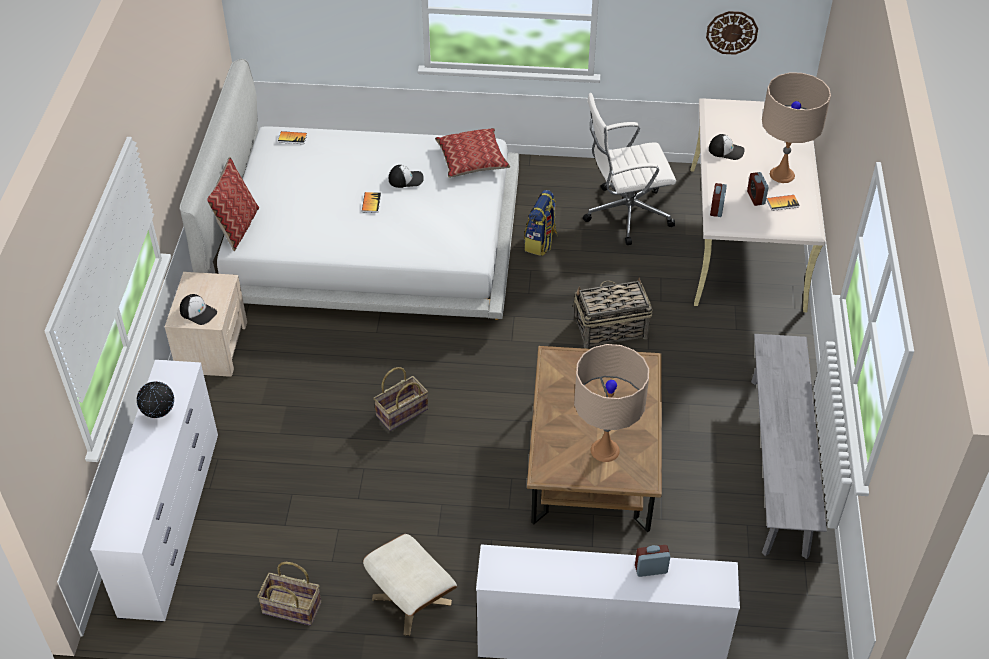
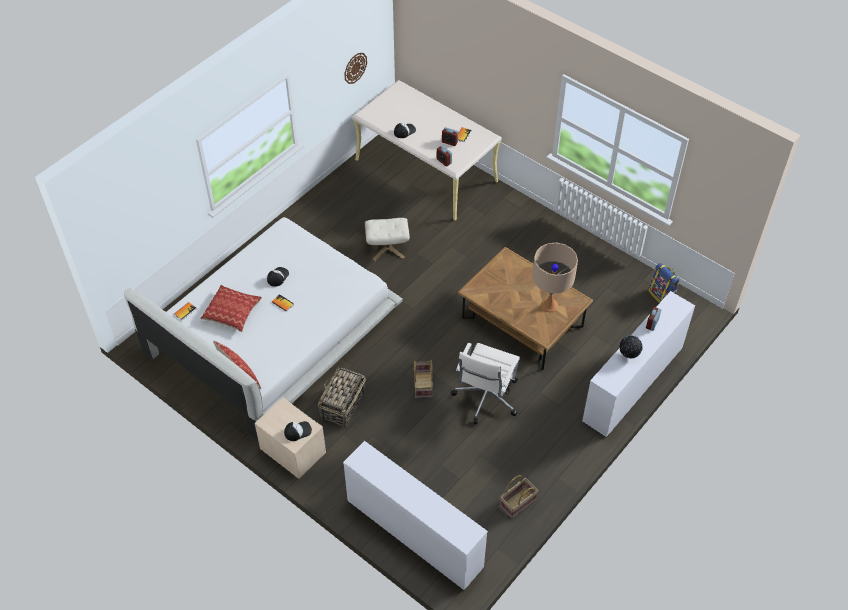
camera: 55 degrees left, 5 degrees up
(159, 414) = (390, 478): globe -> globe (628, 355)
(411, 600) = (552, 447): beige ottoman -> beige ottoman (387, 248)
(472, 160) = (289, 239): pillow -> pillow (232, 312)
(541, 243) = (351, 254): backpack -> backpack (662, 295)
(610, 329) = (441, 263): basket -> basket (342, 406)
(625, 214) = (363, 207): white office chair -> white office chair (485, 398)
(778, 464) = (582, 253): grey bench -> none
(782, 174) = (442, 122): beige table lamp -> none

